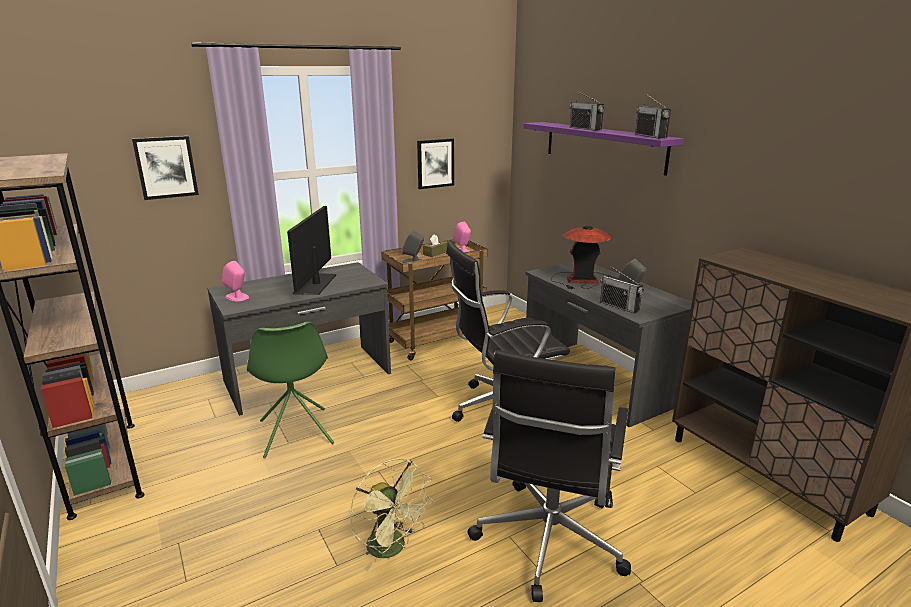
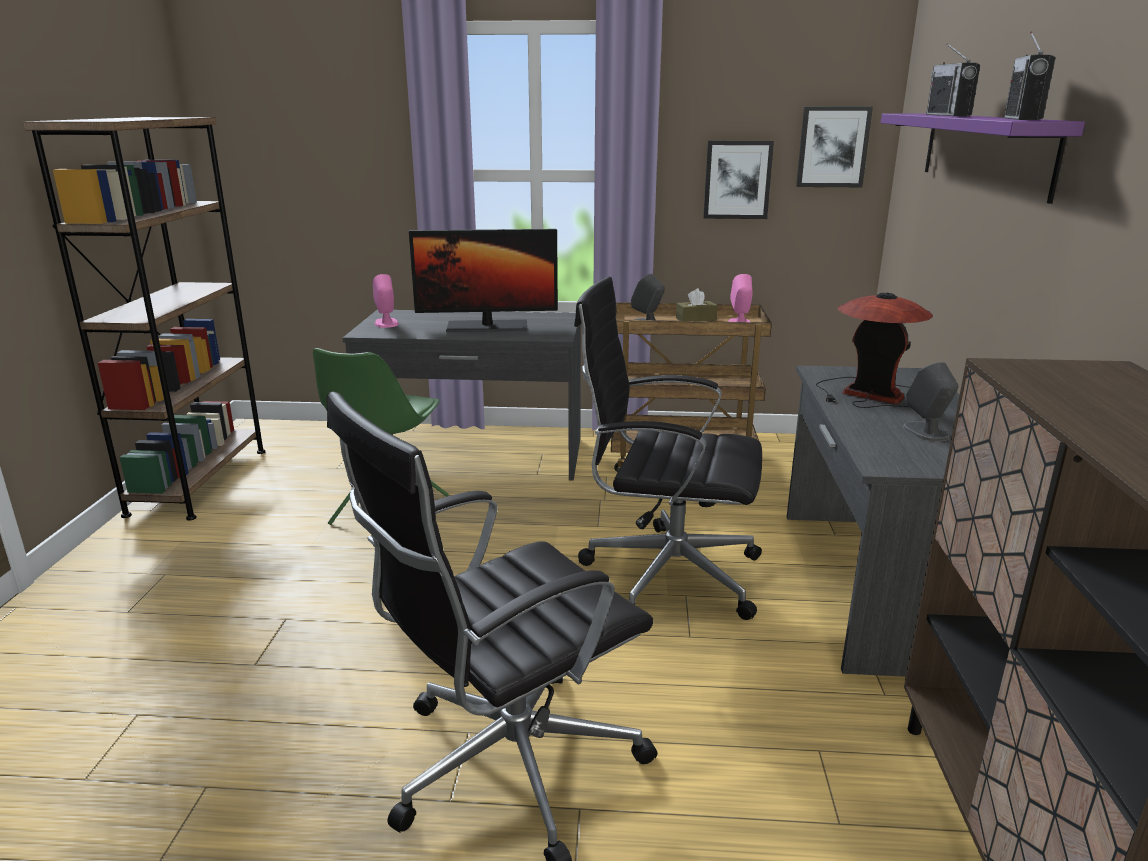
camera: 35 degrees right, 0 degrees up
(166, 167) = (354, 151): picture -> picture (833, 147)
(315, 284) = (487, 326): monitor -> monitor turned 135 degrees counterclockwise
(392, 548) = (325, 676): green fan -> none
(619, 306) = (872, 443): radio -> none

